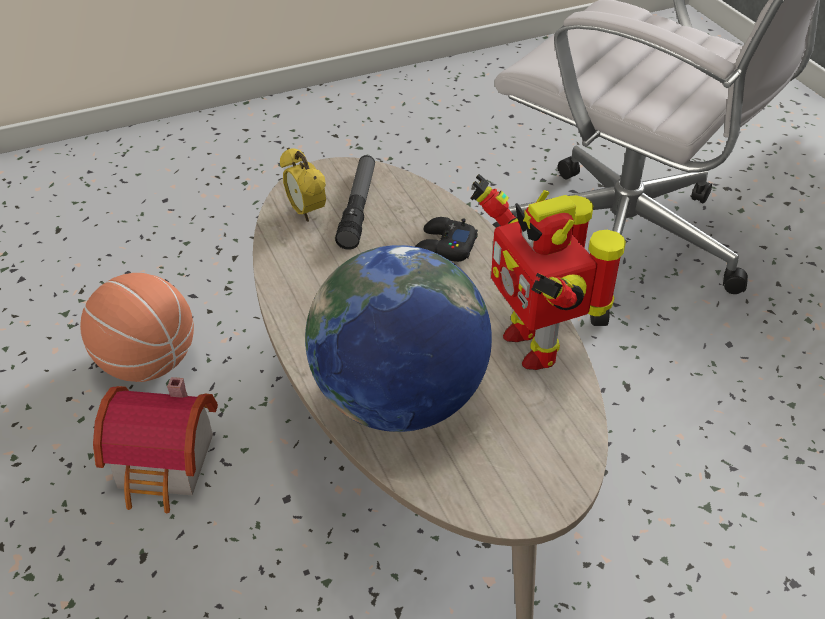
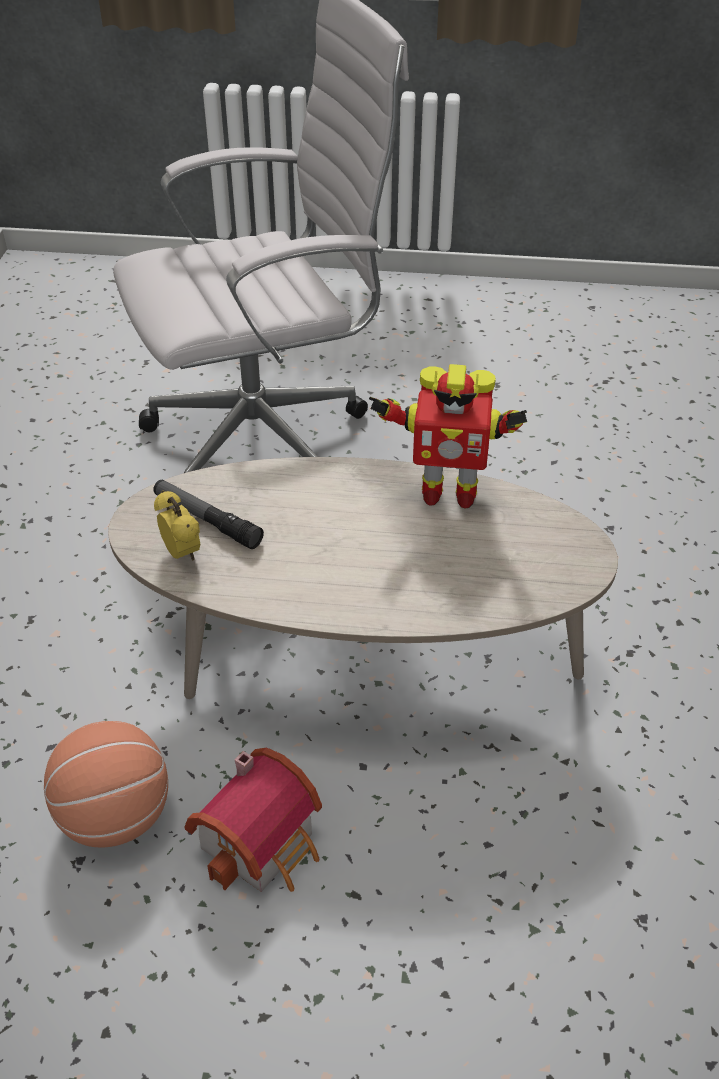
camera: 60 degrees left, 0 degrees up
(306, 212) = (182, 553): alarm clock -> alarm clock turned 120 degrees counterclockwise
(399, 399) = (452, 583): globe -> none
(444, 247) = (303, 492): black game controller -> none

